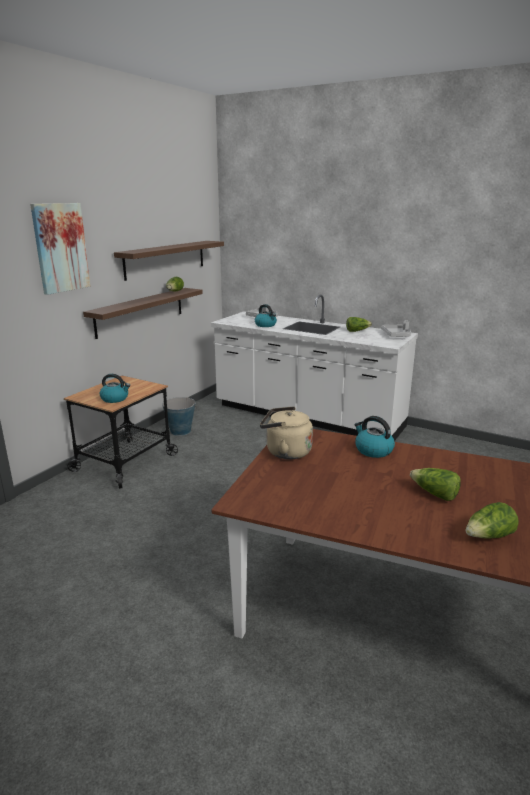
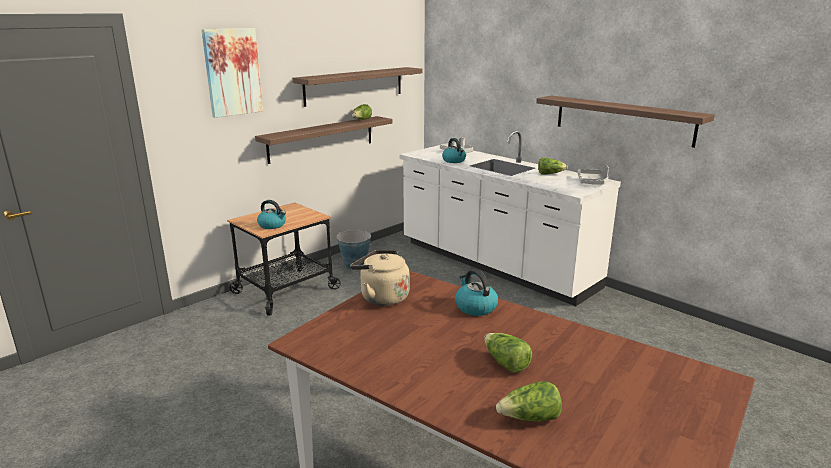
camera: 15 degrees right, 0 degrees up
(417, 280) = (623, 120): none -> shelf

